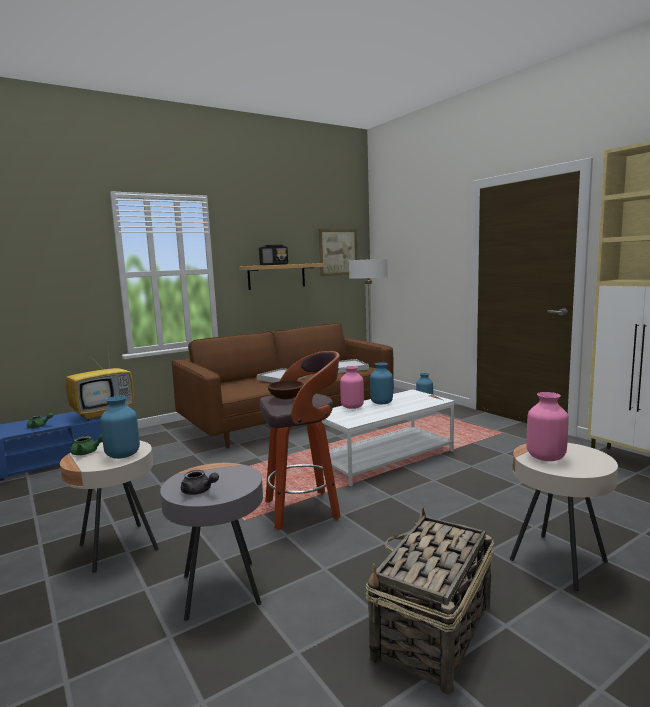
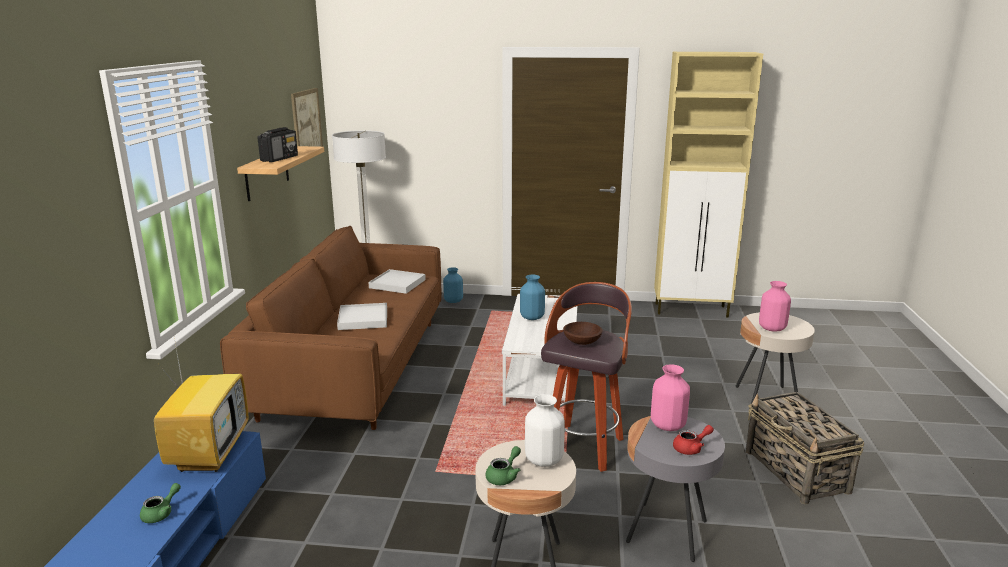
camera: 50 degrees left, 10 degrees up
(123, 455) = (543, 460): blue vase -> white vase
(199, 491) = (691, 448): grey teapot -> red teapot
(352, 407) = (521, 330): pink vase -> pink vase (667, 425)

